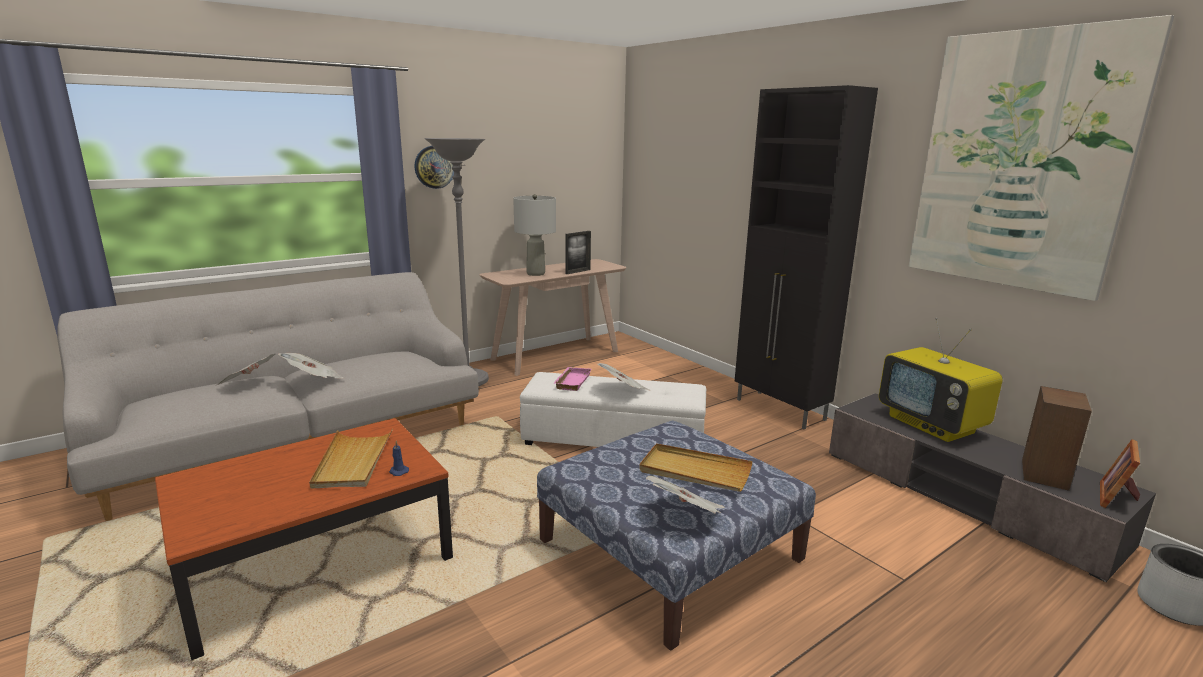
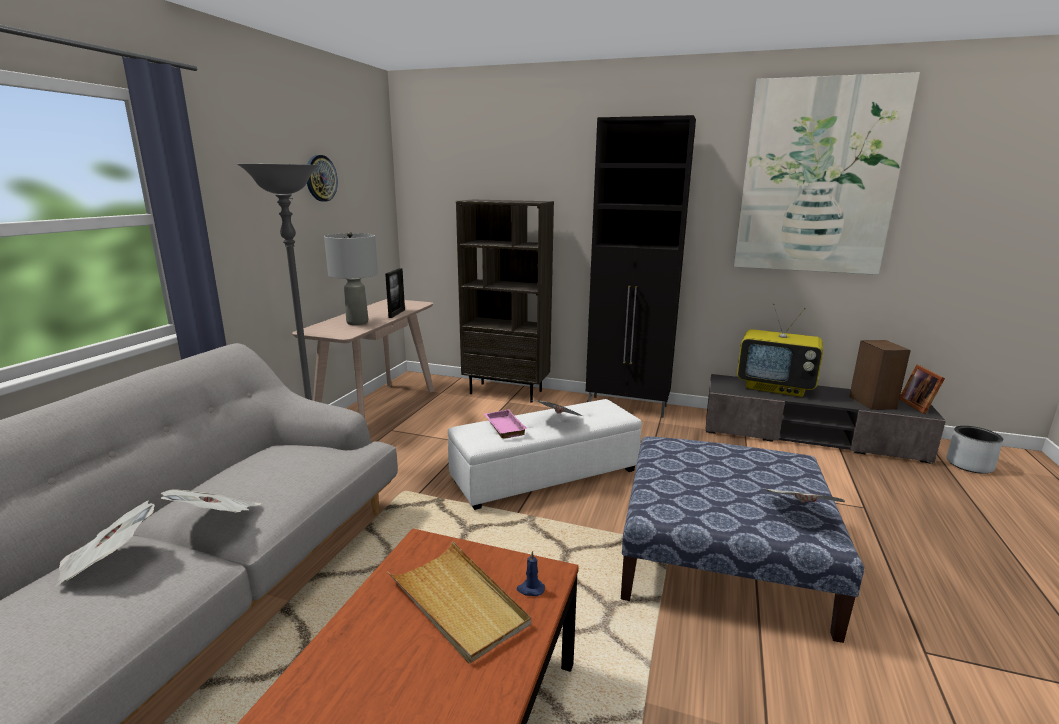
camera: 35 degrees left, 0 degrees up
(434, 167) = (230, 203): wall clock -> wall clock (320, 178)
(679, 368) = (507, 392): none -> brown bookcase
(694, 471) = (743, 474): beige tray -> none

